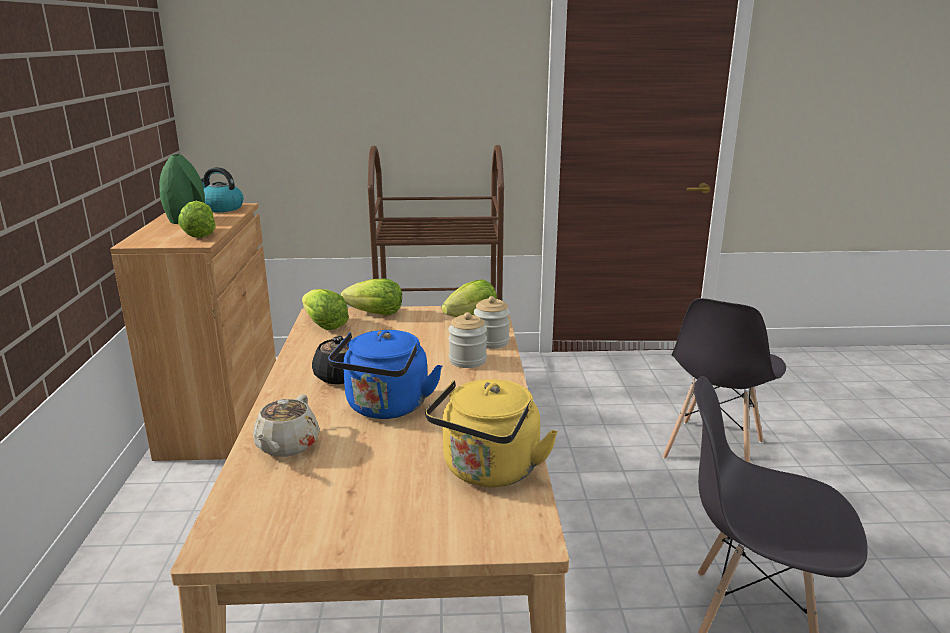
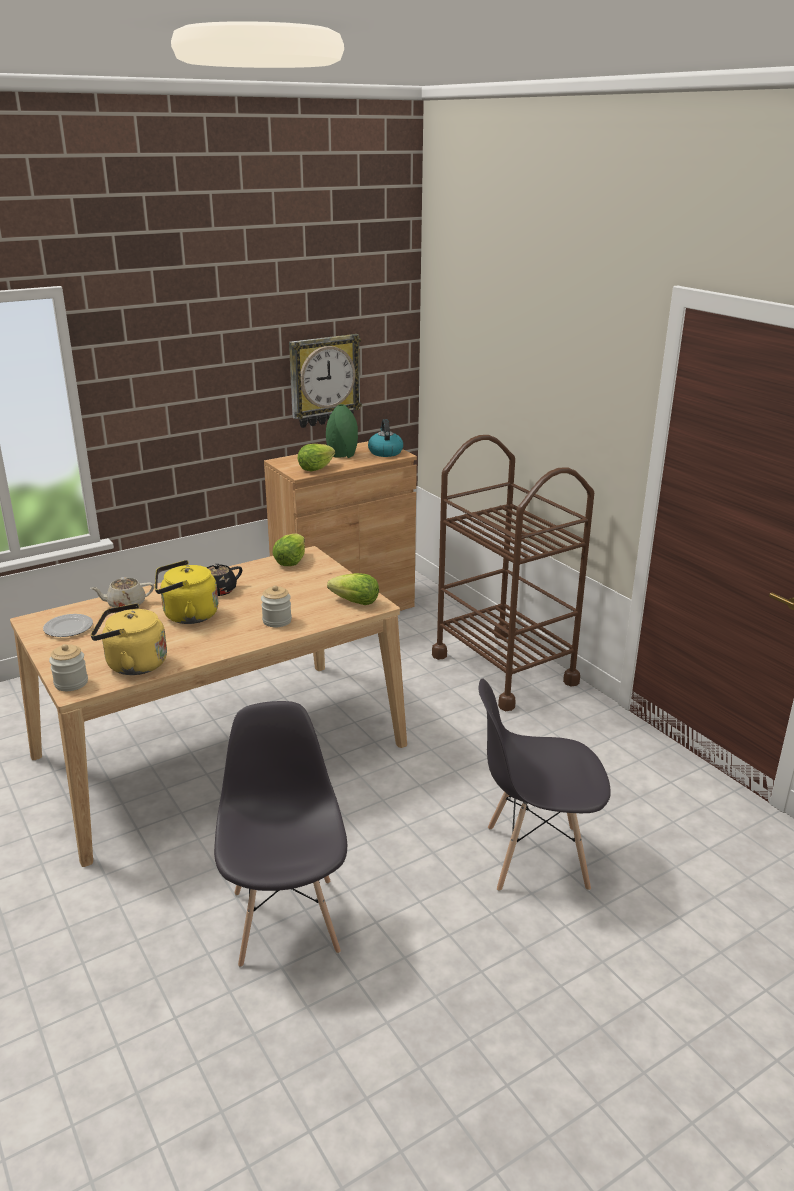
camera: 60 degrees right, 5 degrees up
(124, 132) = (324, 380): none -> wall clock
(300, 509) = (69, 628): none -> plate
(376, 314) = (327, 570): lettuce -> none
(386, 408) = (187, 616): blue kettle -> yellow kettle
(491, 342) = (317, 620): jar -> jar (71, 683)

